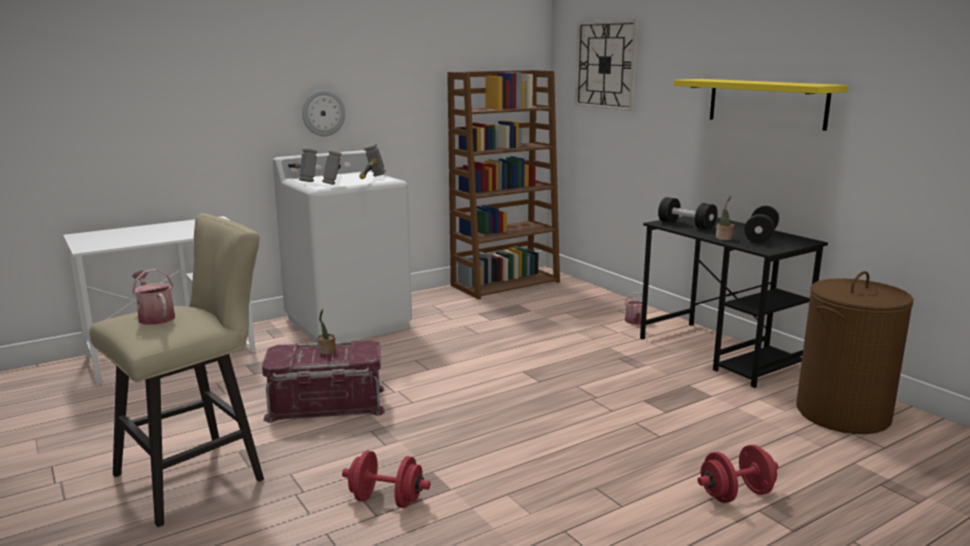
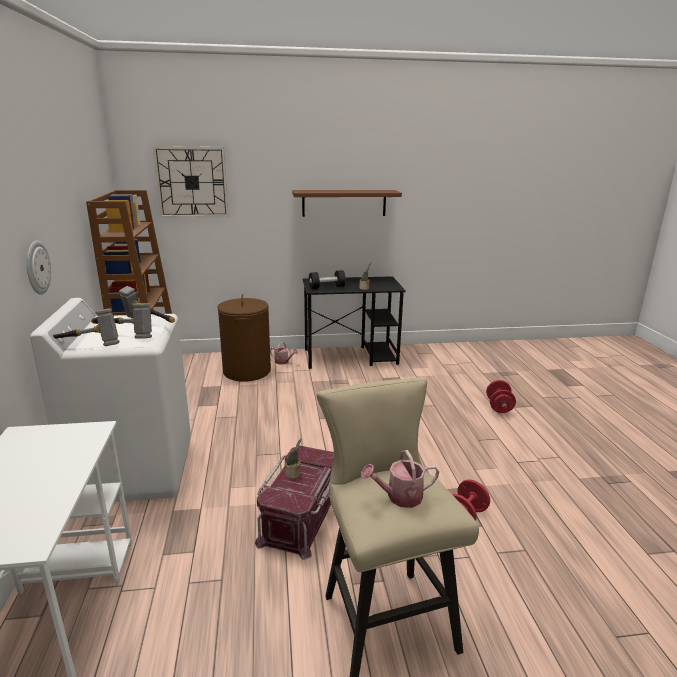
camera: 65 degrees left, 5 degrees up
(760, 237) = (369, 282): black dumbbell -> none
(766, 103) = (344, 203): yellow shelf -> brown shelf
(842, 413) = (438, 357): brown laundry basket -> brown laundry basket (246, 371)

